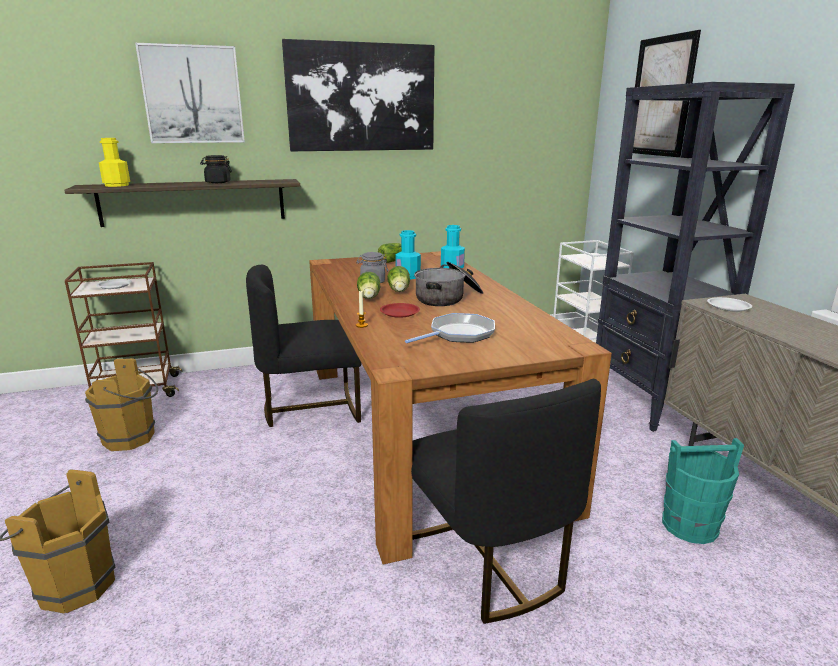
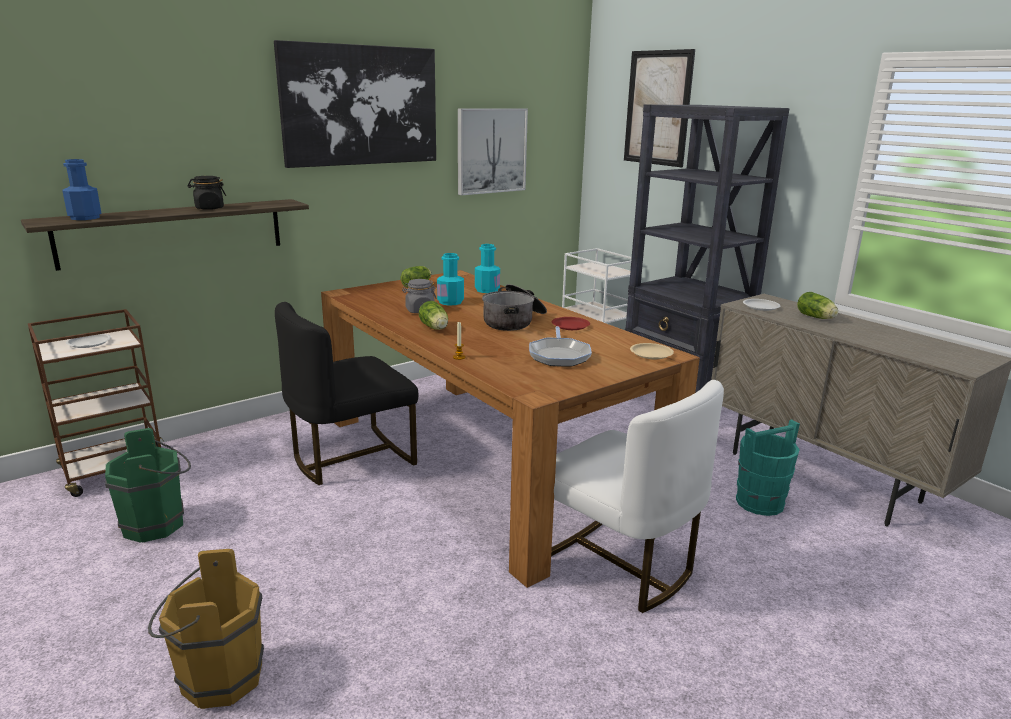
camera: 20 degrees left, 0 degrees up
(117, 185) = (85, 217): yellow bottle -> blue bottle
(133, 438) = (159, 524): brown bucket -> green bucket
(193, 95) = (171, 104): picture -> picture (491, 151)
(399, 291) = (458, 318): lettuce -> lettuce (816, 318)
(399, 313) = (482, 341): red plate -> red plate (570, 326)
(459, 334) = (559, 355): frying pan -> frying pan turned 150 degrees clockwise
(488, 561) = (617, 564): black chair -> white chair
(558, 343) = (651, 354): none -> beige plate

